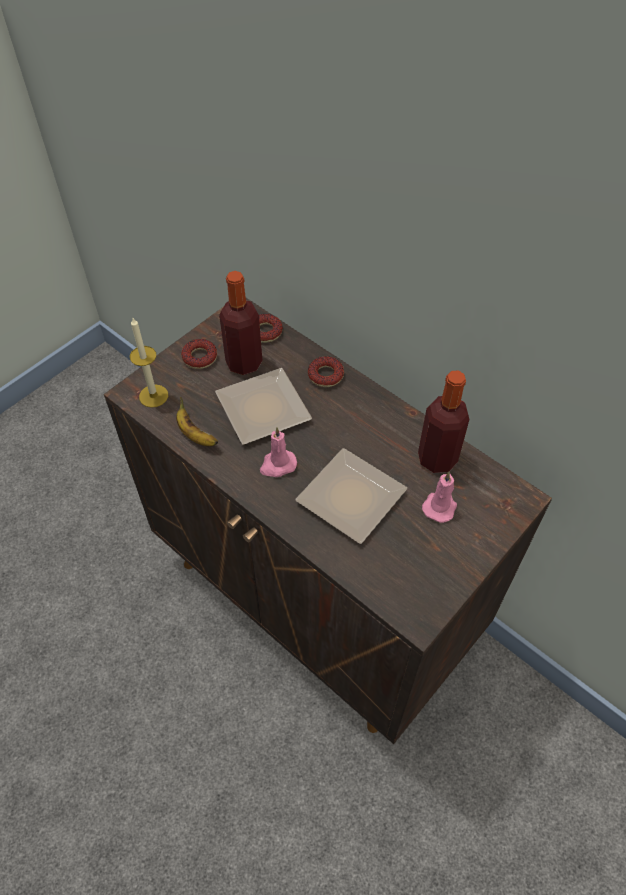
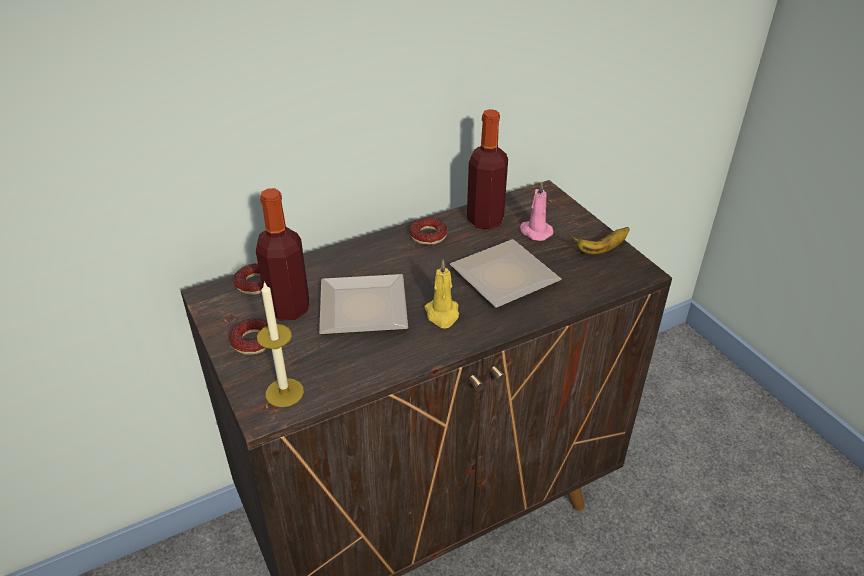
camera: 70 degrees left, 15 degrees down
(195, 435) = (367, 368): banana -> banana (600, 250)
(277, 465) = (442, 314): pink candle -> yellow candle
(325, 375) = (347, 257): donut -> donut (428, 236)

